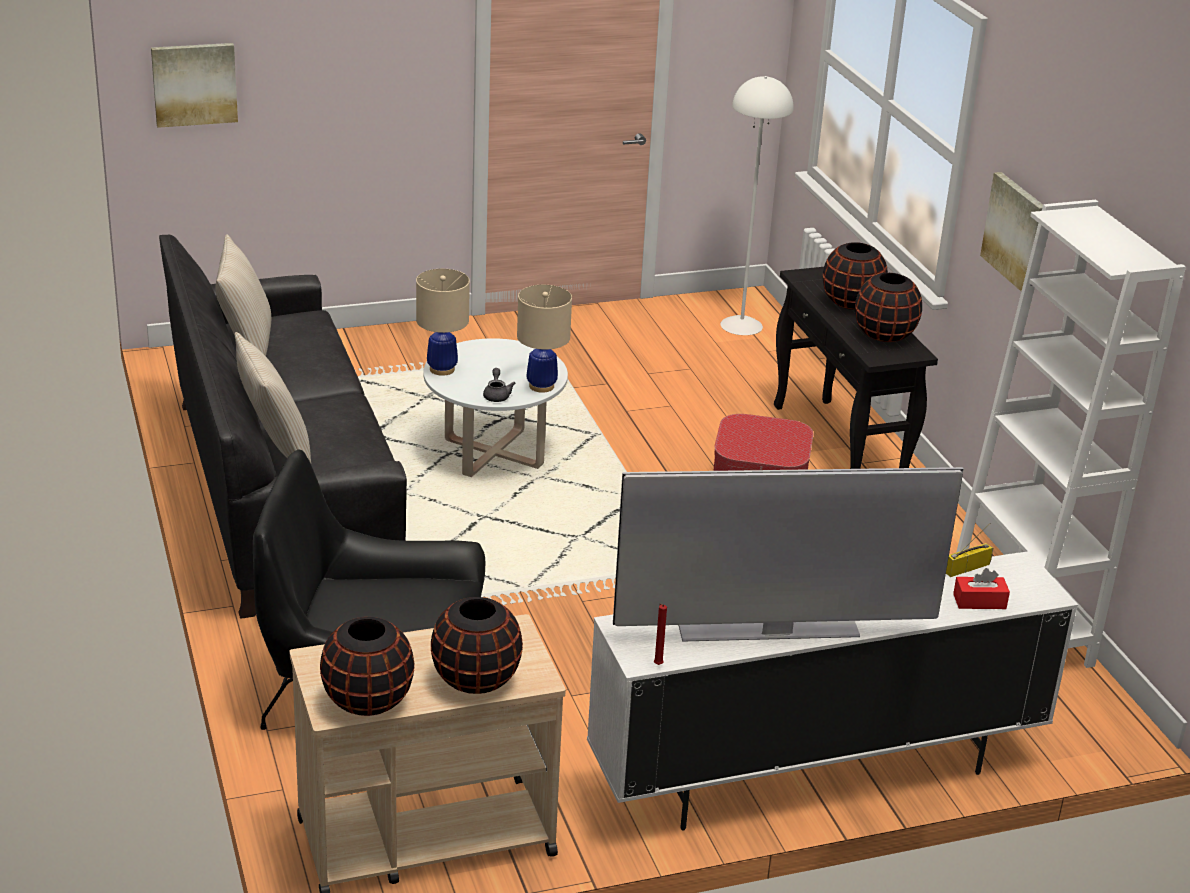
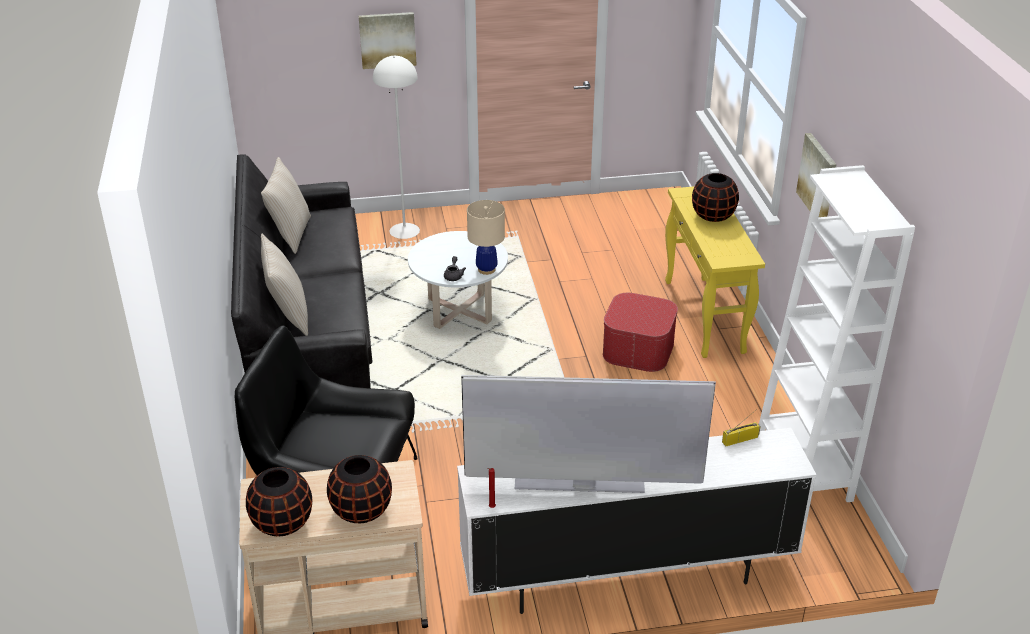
camera: 10 degrees right, 5 degrees up
(194, 84) = (268, 48): picture -> picture (387, 39)
(442, 369) = (421, 254): beige table lamp -> none
(741, 325) = (657, 216): white floor lamp -> white floor lamp (404, 230)
(839, 449) = (704, 317): black console table -> yellow console table
(884, 335) = (730, 243): black vase -> none
(979, 601) = (742, 468): red tissue box -> none

